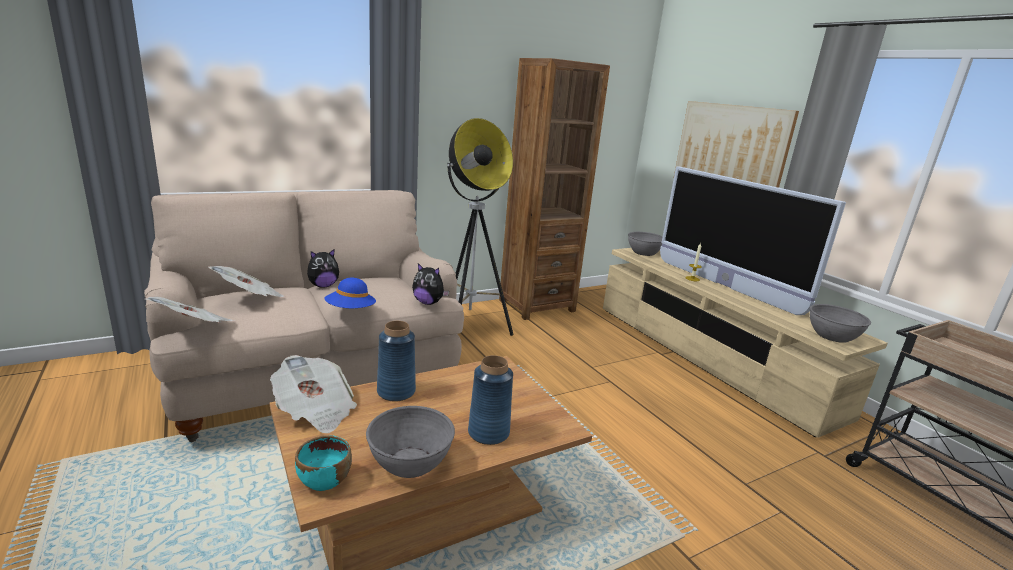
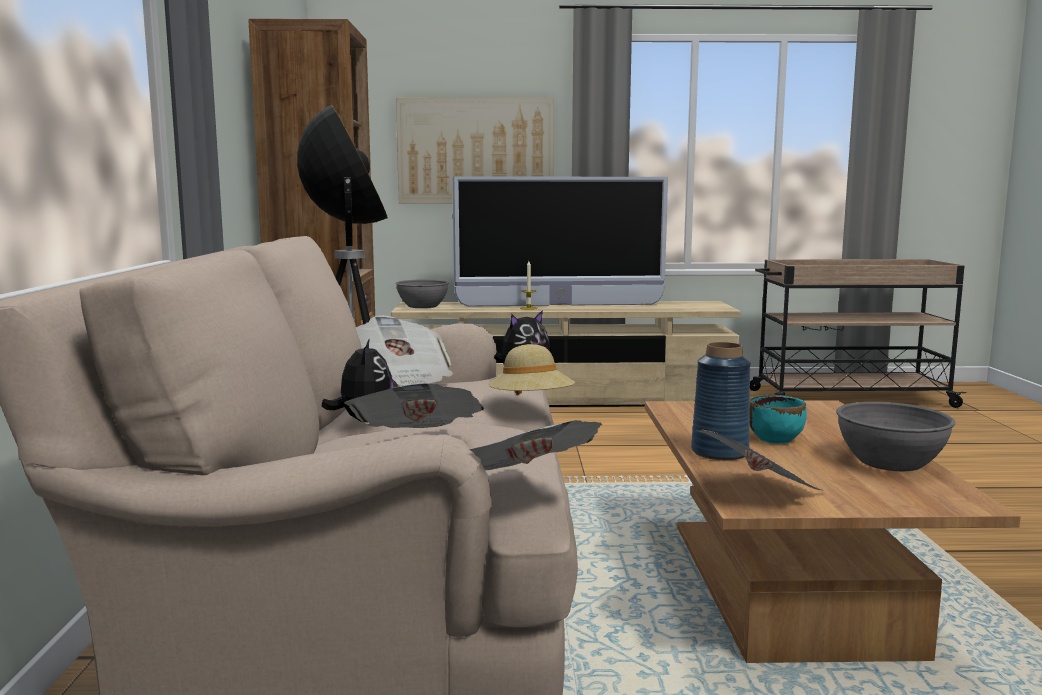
camera: 60 degrees left, 10 degrees down
(324, 480) = (932, 499): turquoise bowl -> turquoise bowl (775, 439)
(350, 311) = (531, 405): blue hat -> beige hat
(389, 277) = (404, 379): none -> newspaper
(488, 432) = (829, 429): blue vase -> none
(832, 336) = (702, 306): grey bowl -> none

